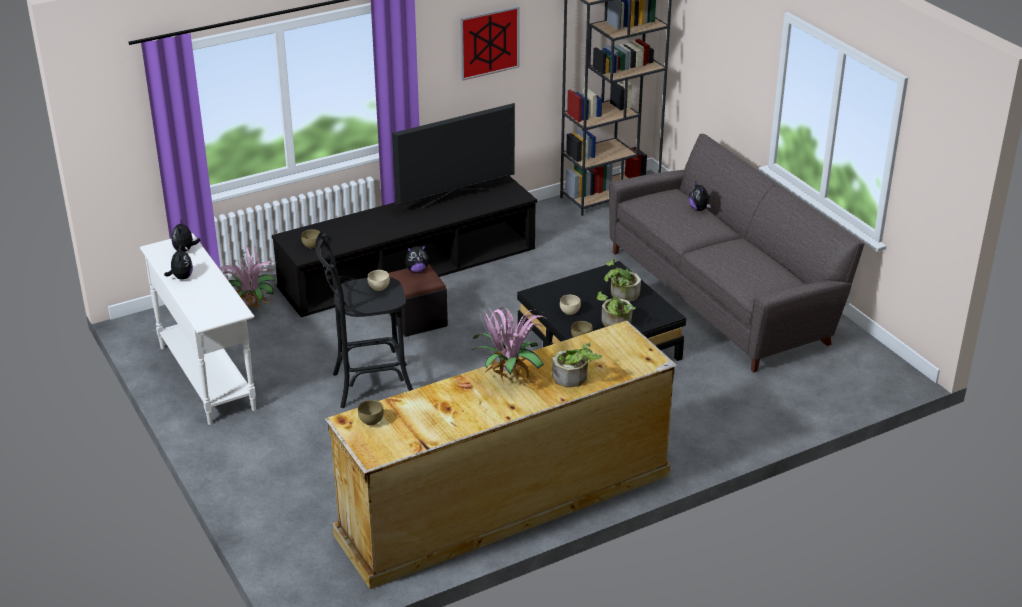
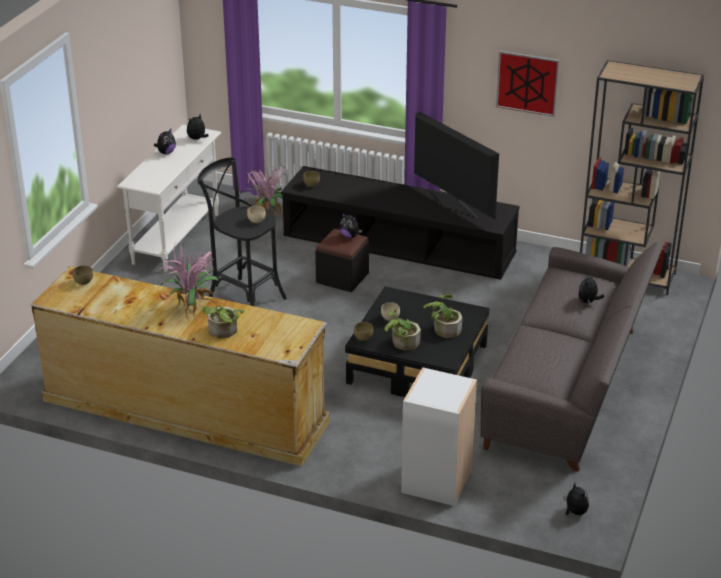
camera: 50 degrees right, 0 degrees up
(455, 198) = (452, 204): television -> television turned 150 degrees counterclockwise
(769, 415) = (436, 481): none -> bookcase
(878, 371) = (575, 512): none -> plush toy

